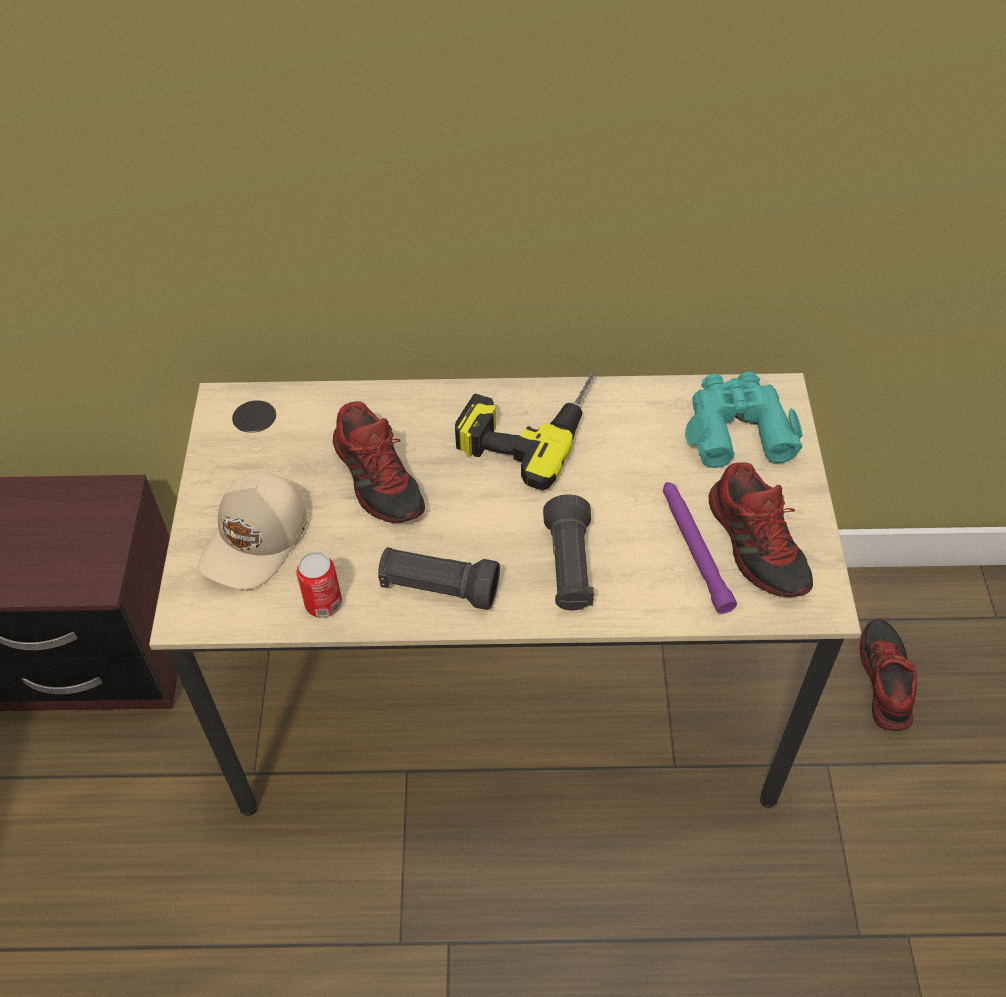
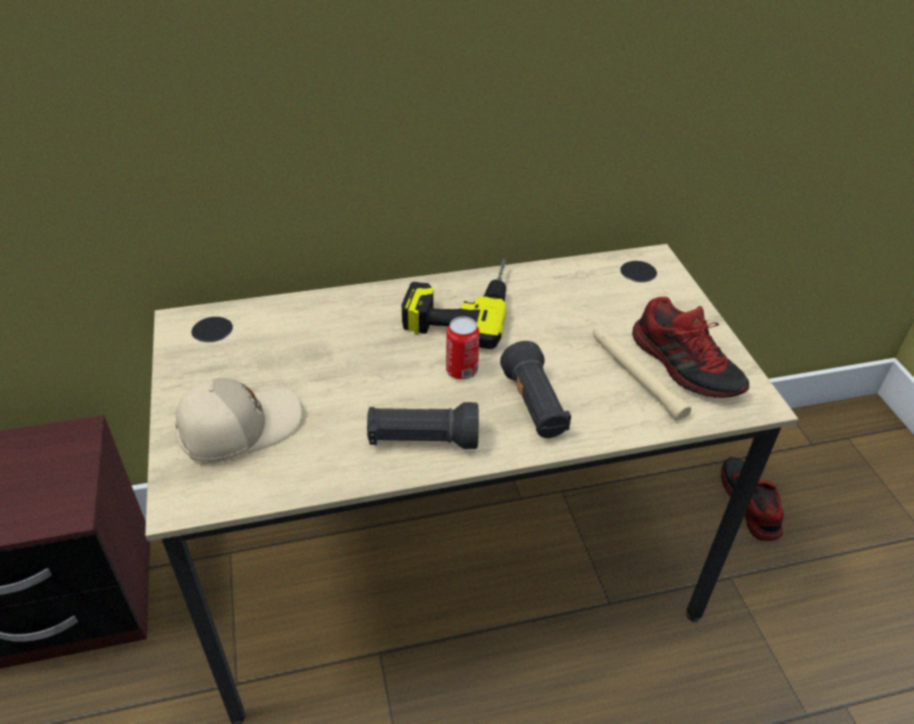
camera: 15 degrees left, 10 degrees down
(257, 540) = (238, 426): beige cap -> beige cap turned 135 degrees counterclockwise
(323, 603) = (316, 470): can -> can (461, 370)
(380, 478) = (342, 361): shoe -> none
(694, 549) = (635, 376): purple flashlight -> beige flashlight
(737, 428) = (633, 285): turquoise binoculars -> none

